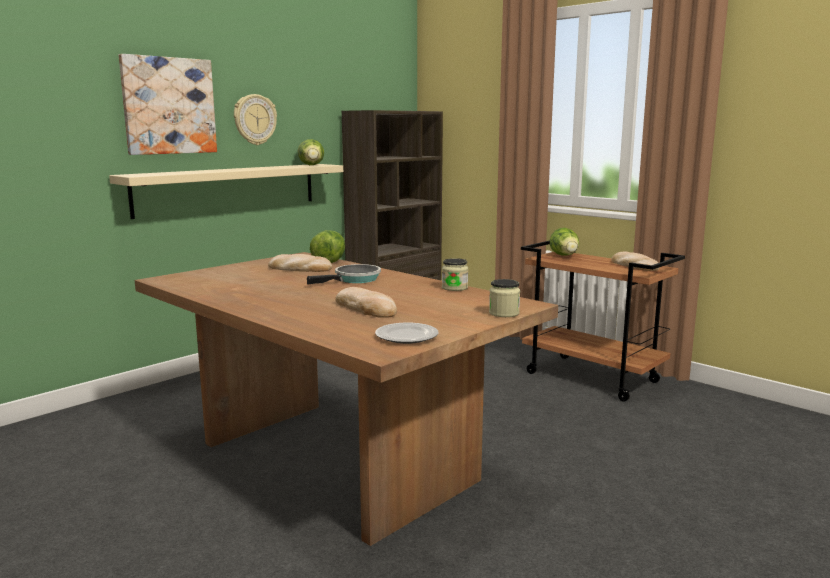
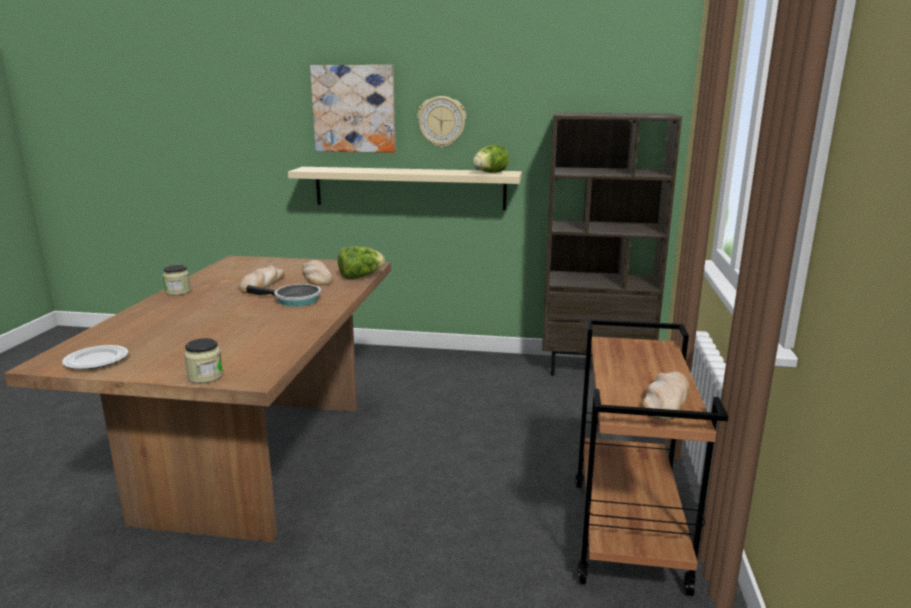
camera: 55 degrees right, 5 degrees up
(366, 308) = (187, 328): bread -> bread (262, 283)
(454, 288) = (299, 337): jar -> jar (178, 292)
(565, 256) = (646, 351): lettuce -> none

